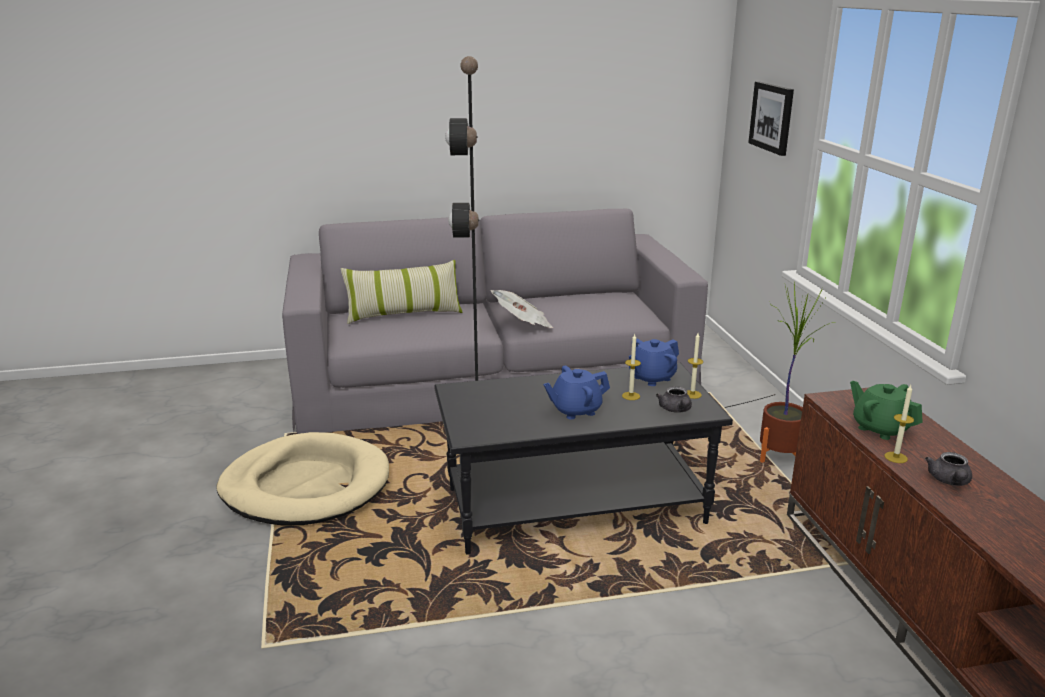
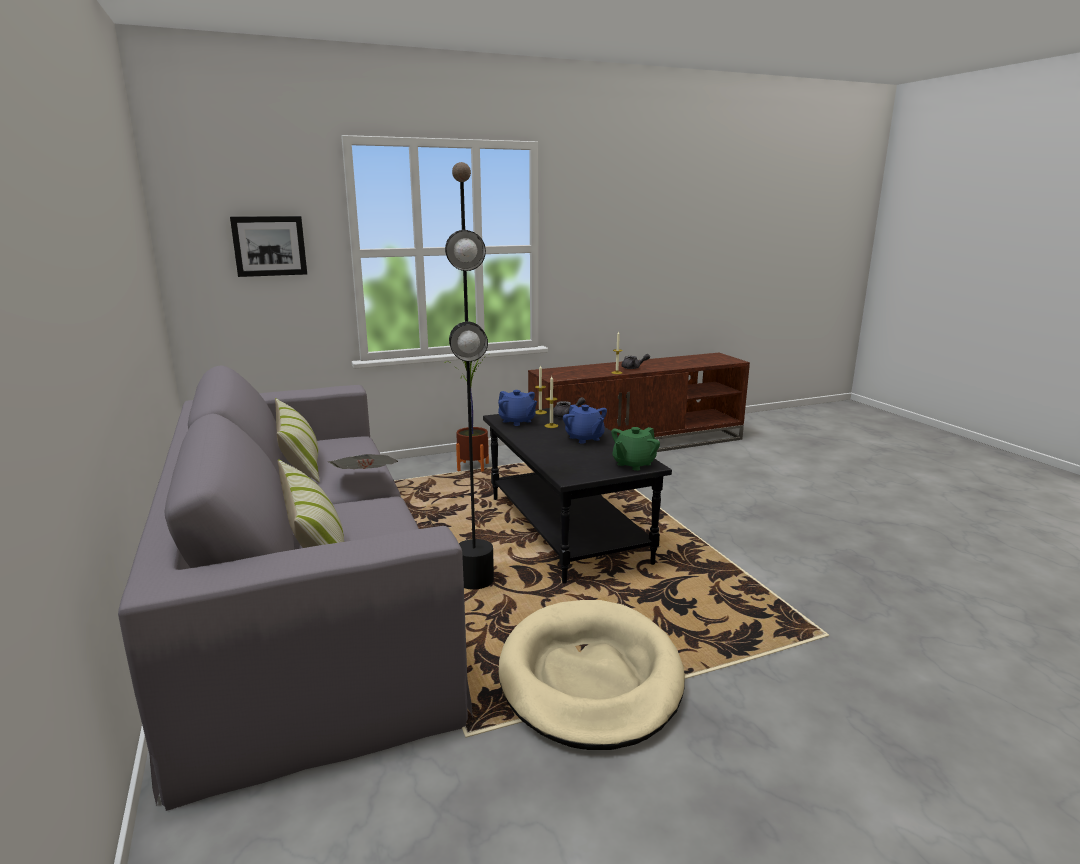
camera: 100 degrees left, 5 degrees down
(573, 301) = (300, 462): none -> pillow
(880, 428) = (586, 373): green teapot -> green teapot (633, 464)

